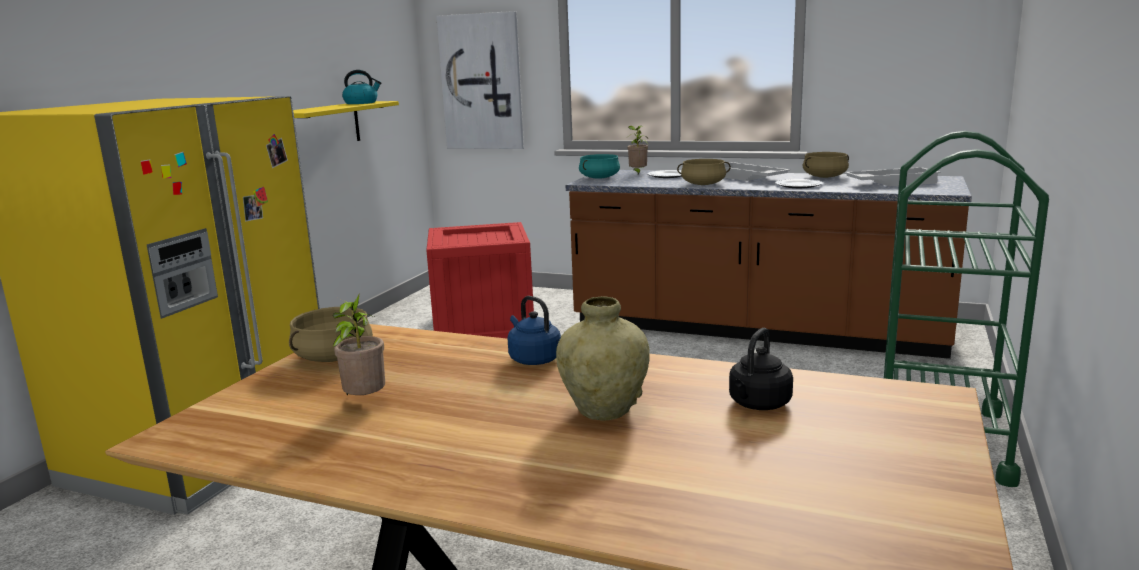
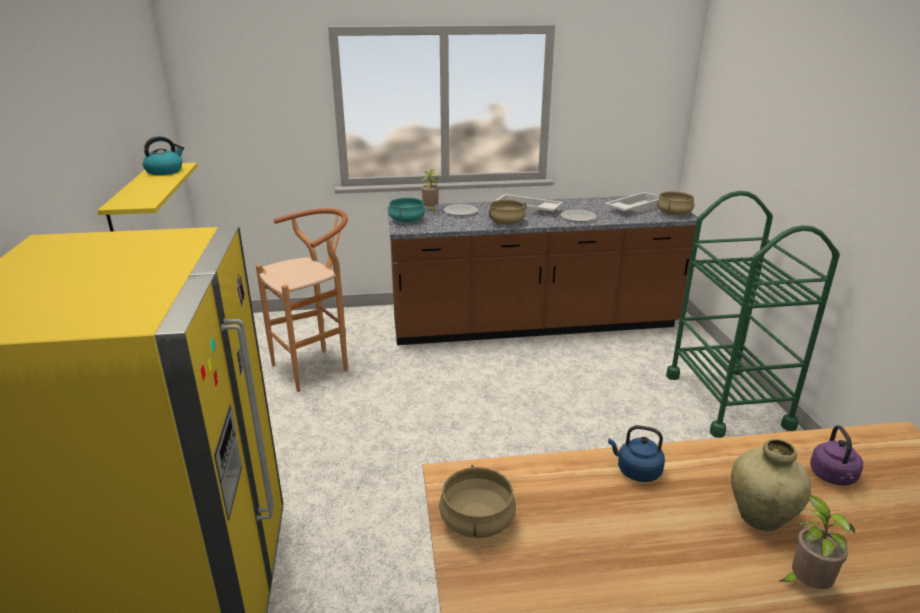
camera: 30 degrees left, 10 degrees up
(364, 402) = (588, 573): potted plant -> potted plant (805, 584)
(482, 82) = (250, 125): picture -> none
(485, 327) = (317, 366): crate -> brown stool
(758, 404) = (833, 477): black kettle -> purple kettle
(824, 177) = (580, 203): beige cooking pot -> beige cooking pot (674, 213)

